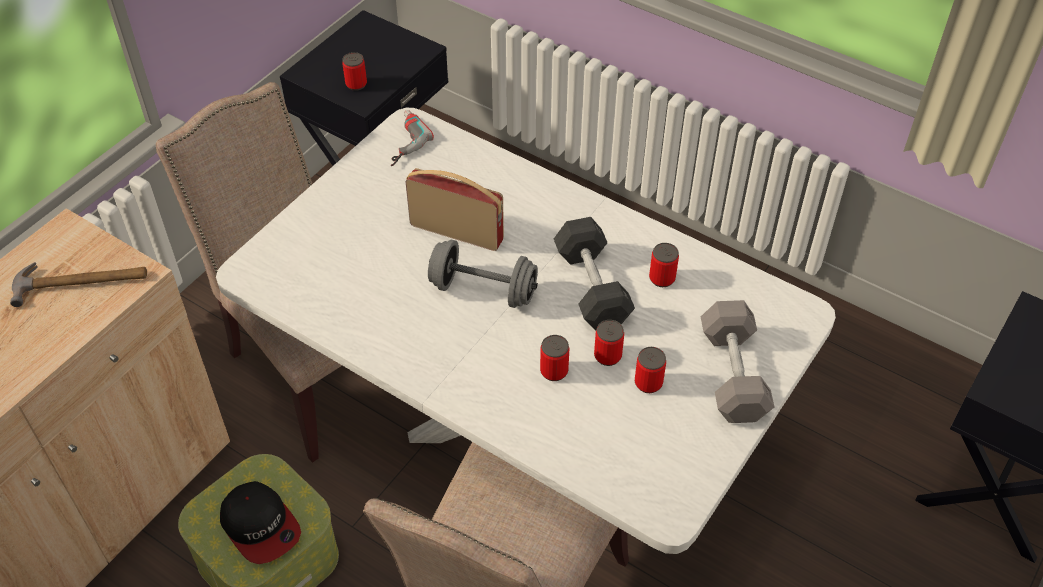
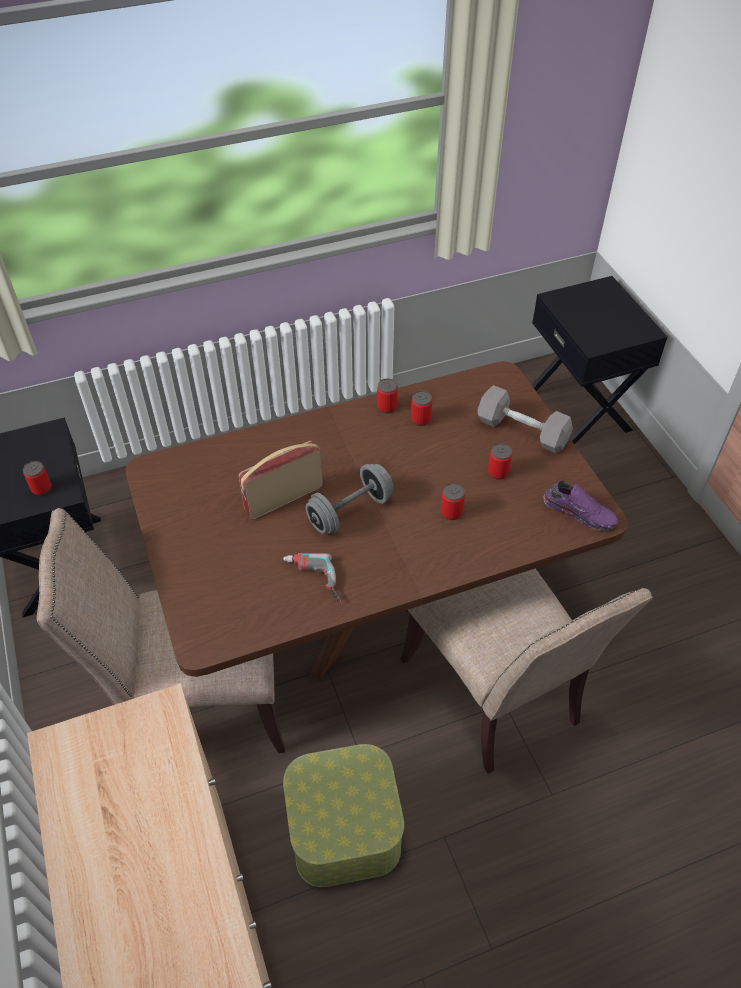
camera: 55 degrees left, 0 degrees up
(82, 282) = (132, 757): hammer -> none
(261, 526) = (353, 800): cap -> none
(401, 141) = (161, 483): power drill -> power drill (312, 581)
(520, 439) = (370, 611): white dining table -> brown dining table
(592, 287) = (398, 455): grey dumbbell -> none
(607, 356) = (461, 479): can -> can (387, 407)
(658, 487) = (579, 512): none -> purple shoe

